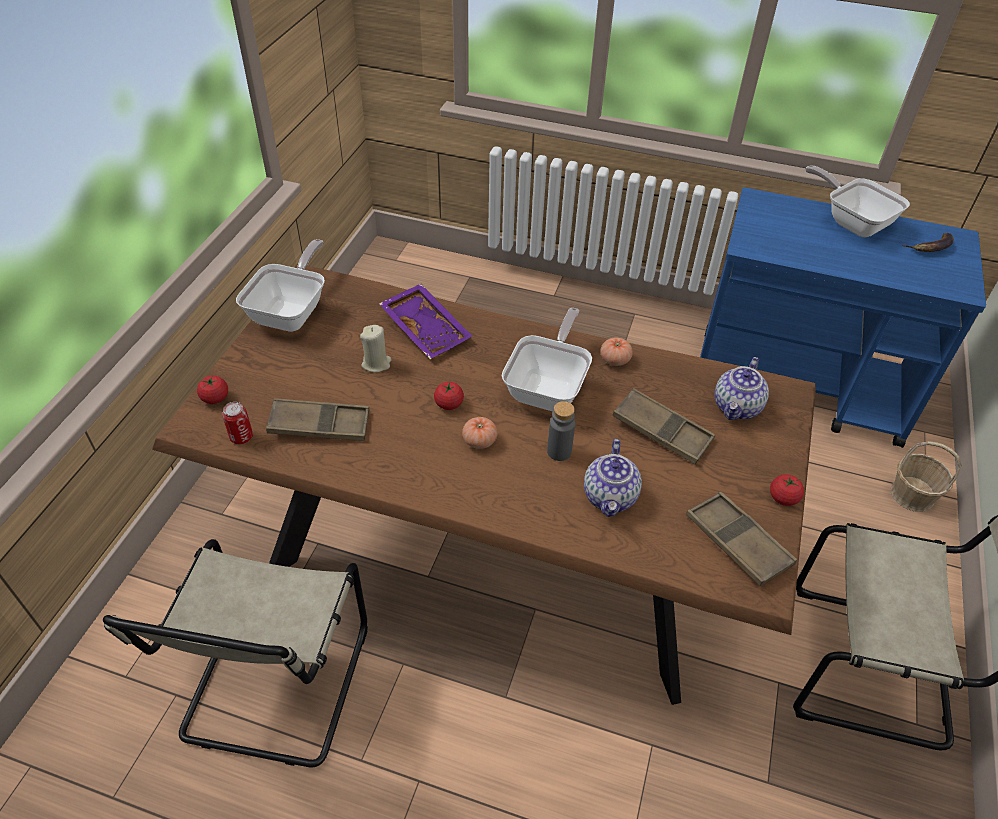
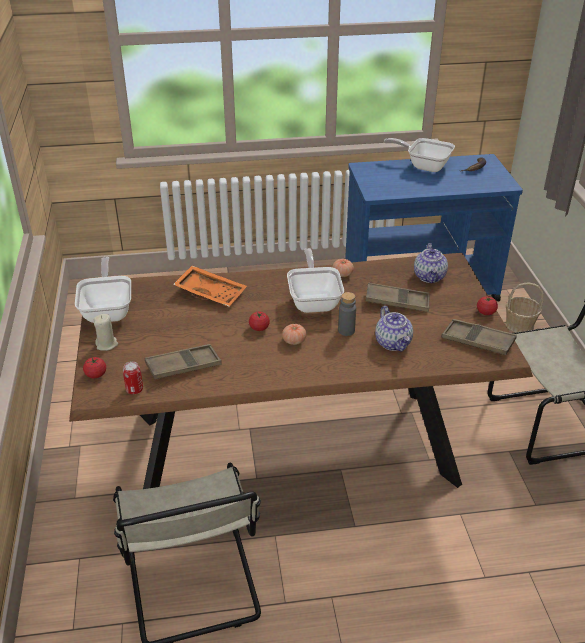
camera: 25 degrees left, 10 degrees down
(376, 363) = (193, 321): beige candle -> beige candle (107, 344)
(427, 329) = (211, 292): purple tray -> orange tray

